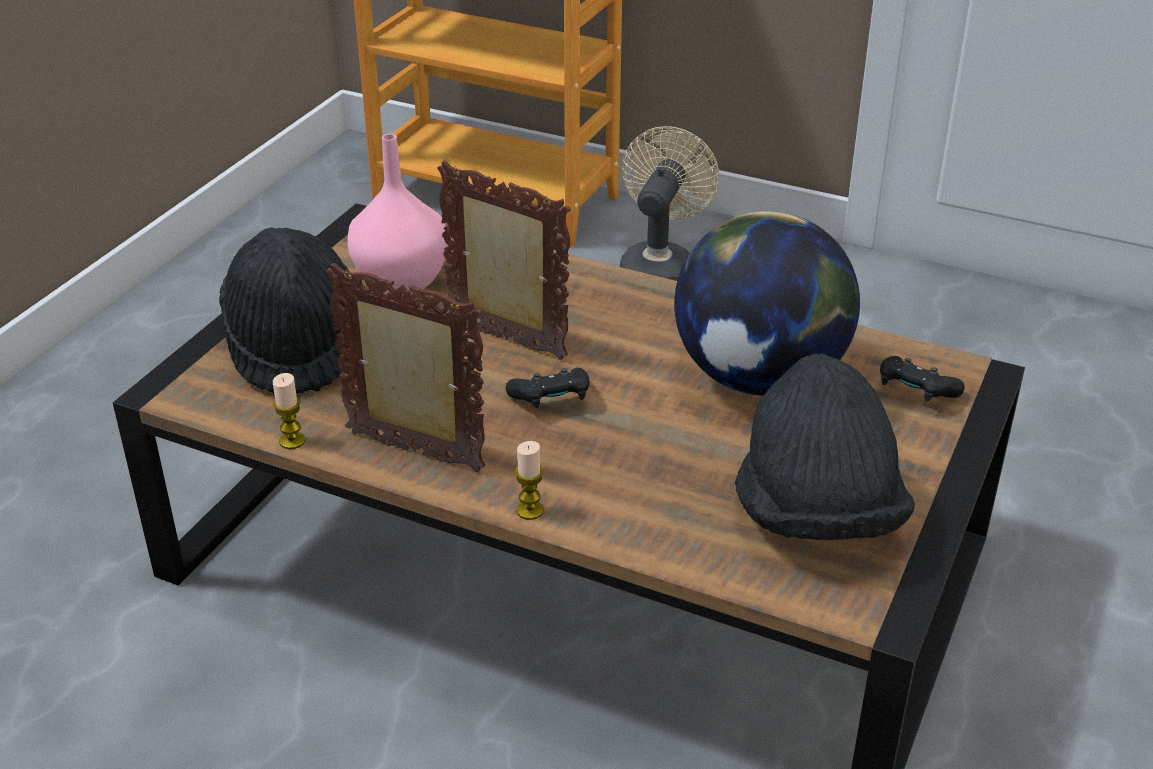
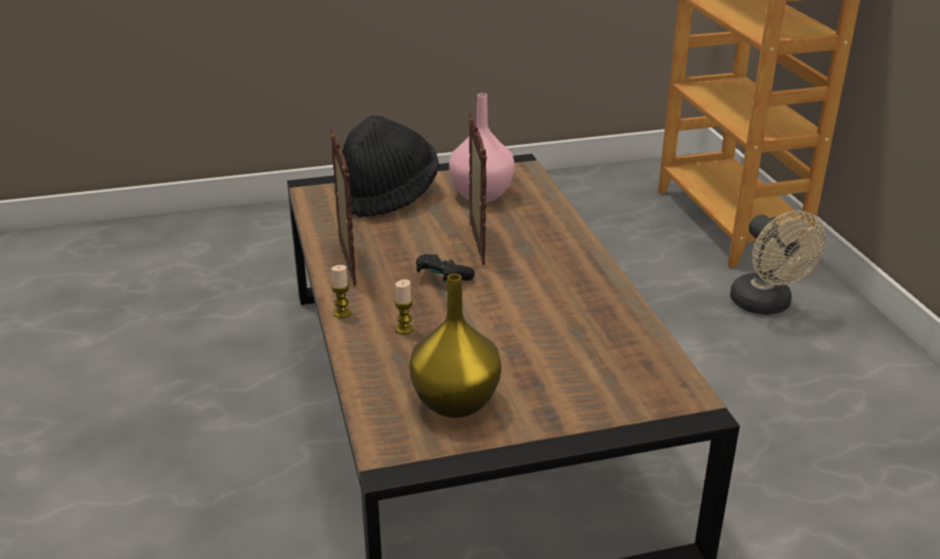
camera: 50 degrees right, 5 degrees down
(292, 441) = (314, 230): candle -> candle (404, 329)
(659, 268) = (766, 305): beige fan -> beige fan turned 90 degrees clockwise
(759, 378) = (562, 330): globe -> none
(816, 514) = (457, 402): black hat -> yellow vase
(915, 393) = (634, 391): black game controller -> none

